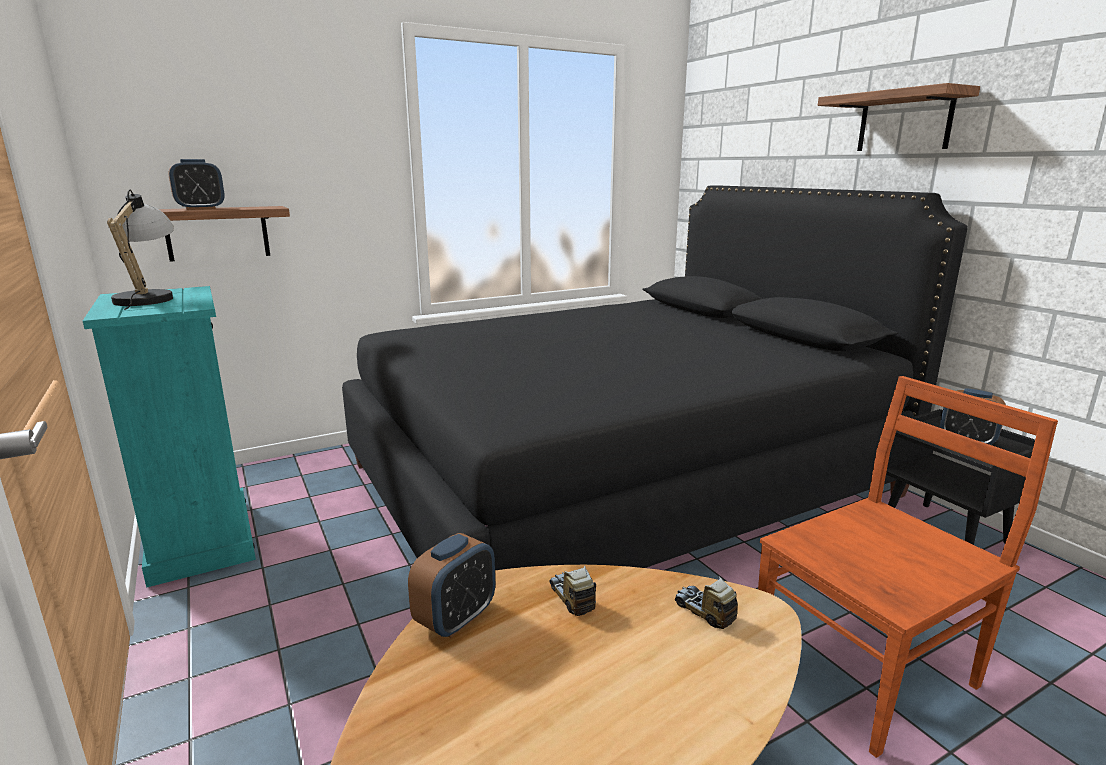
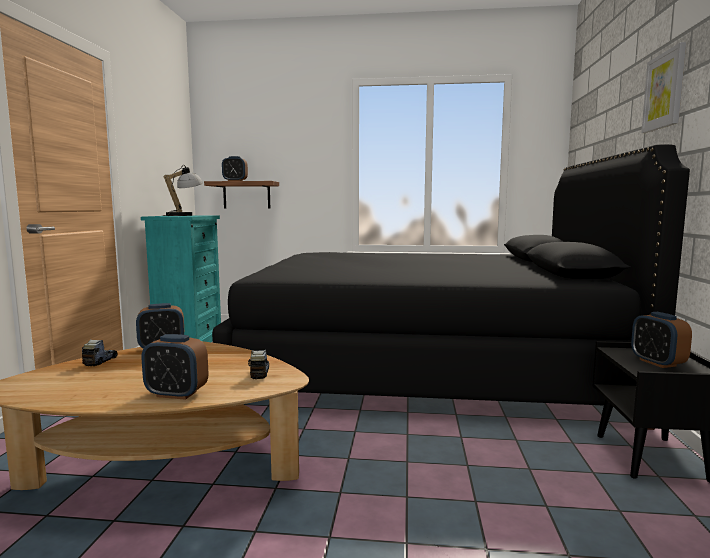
camera: 35 degrees right, 10 degrees down
(571, 598) = (216, 355): toy truck -> toy truck (100, 361)
(699, 717) = (176, 394): none -> alarm clock
(867, 668) = (425, 490): brown chair -> none
(904, 122) = (664, 91): shelf -> picture

